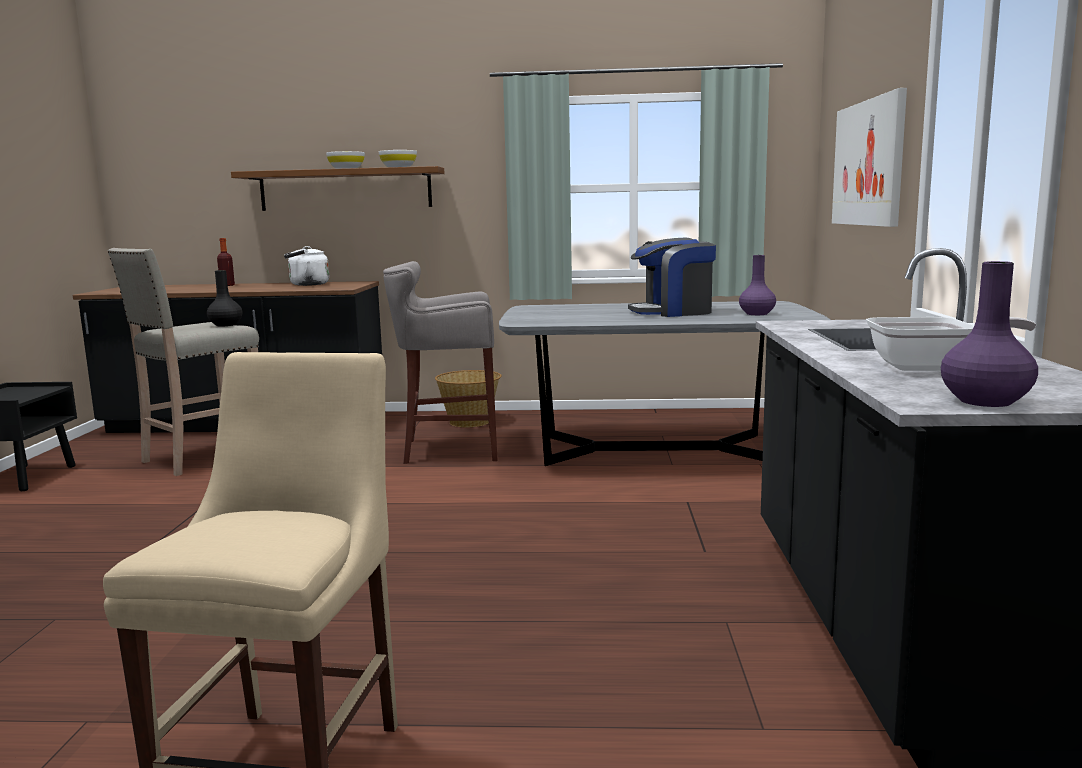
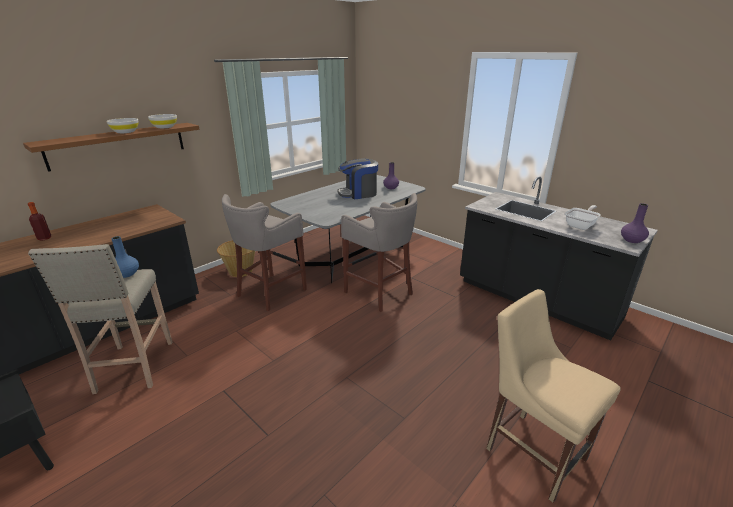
camera: 50 degrees left, 15 degrees up
(225, 325) = (126, 274): black vase -> blue vase
(306, 285) = (121, 221): white kettle -> none
(584, 499) = (380, 293): none -> grey stool
(673, 312) = (358, 194): coffee machine -> coffee machine turned 45 degrees clockwise
(868, 163) = (414, 115): picture -> none

